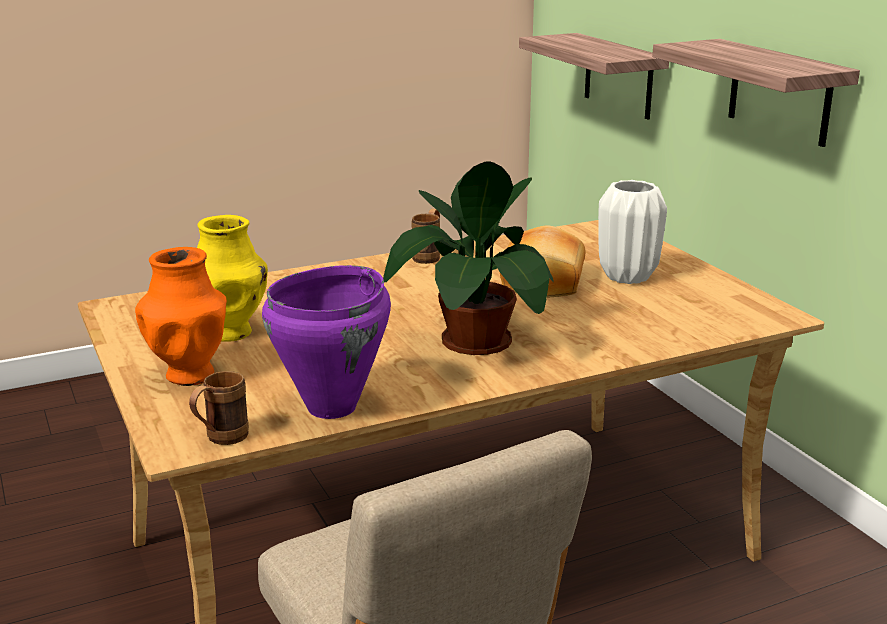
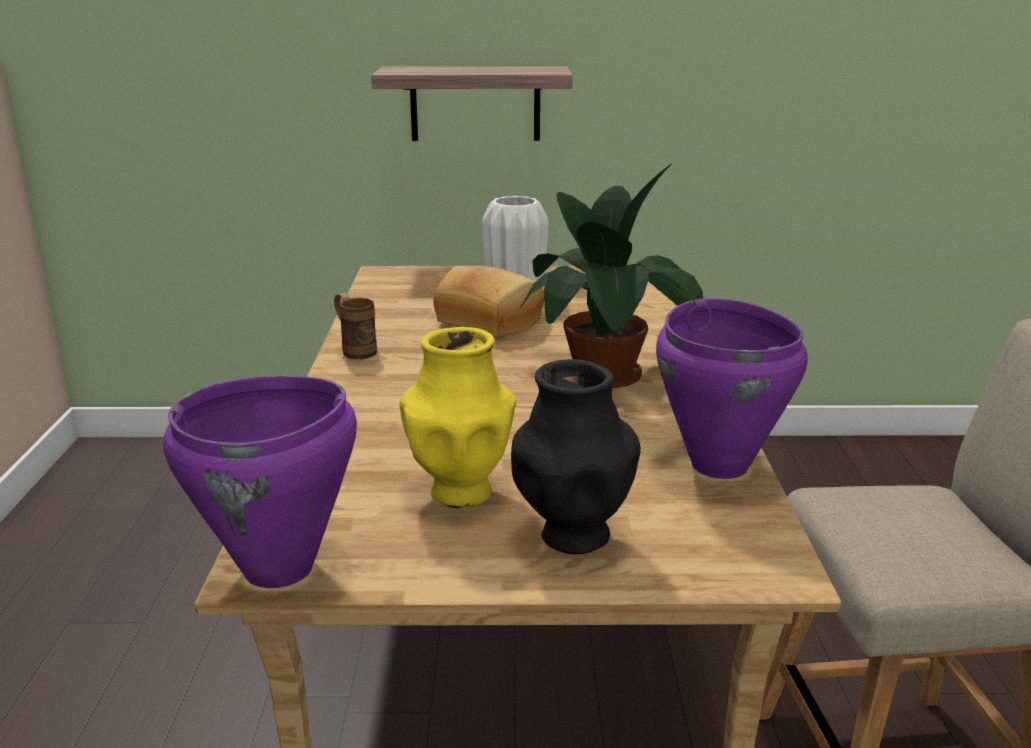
camera: 65 degrees left, 0 degrees up
(115, 310) = (279, 569): none -> purple cooking pot
(190, 374) = (573, 536): orange vase -> black vase
(220, 439) = (771, 540): brown mug -> none
(618, 76) = (218, 134): shelf -> none

